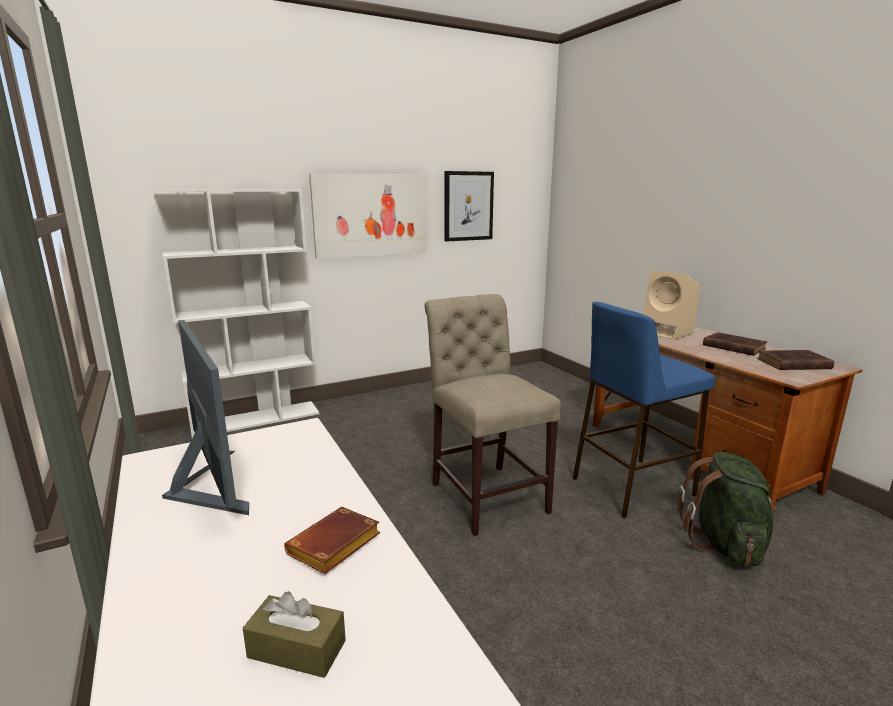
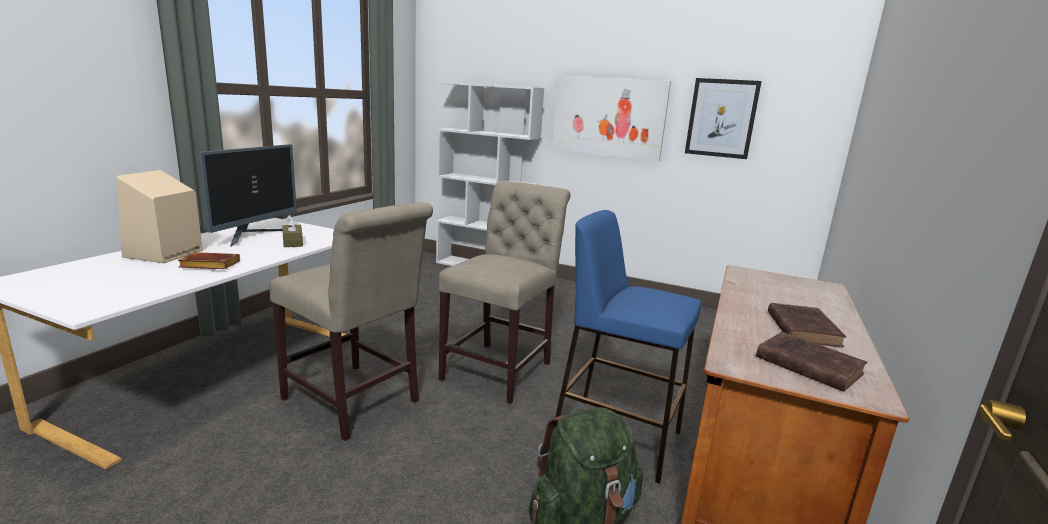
camera: 50 degrees right, 0 degrees up
(297, 649) = (120, 276): brown tissue box -> brown tissue box (293, 242)
(472, 609) = (355, 403): none -> beige chair
(668, 333) = (778, 294): beige speaker -> beige speaker (162, 254)

